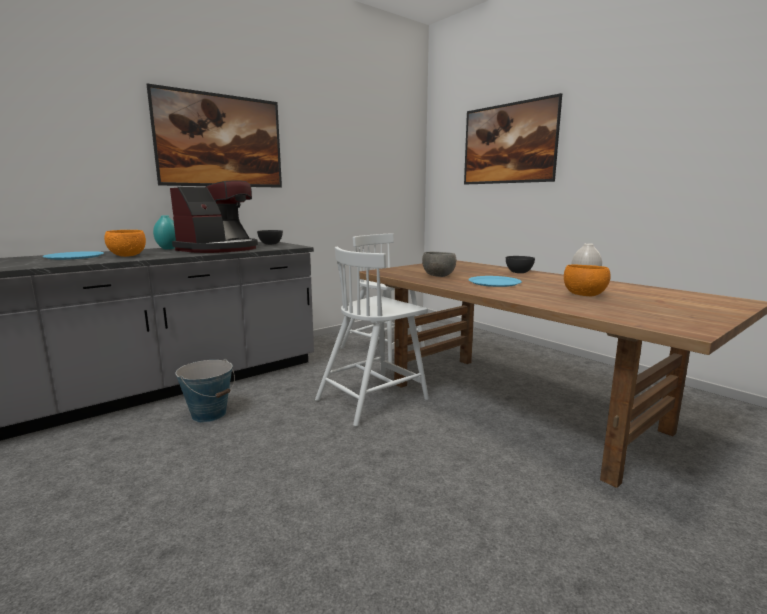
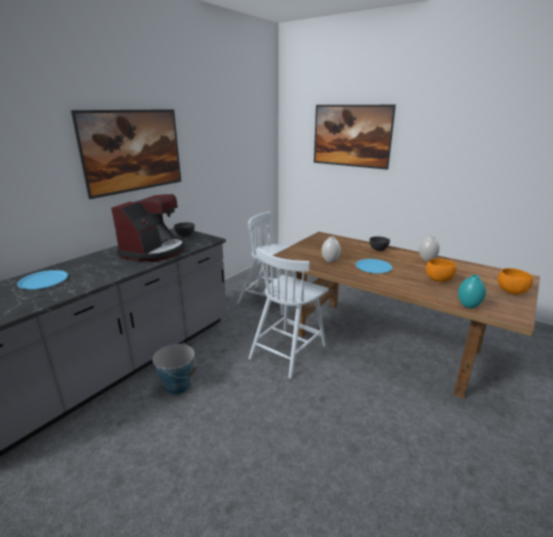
camera: 15 degrees left, 10 degrees up
(127, 256) = (90, 274): orange bowl -> orange bowl (511, 292)
(168, 248) = (107, 253): turquoise vase -> turquoise vase (468, 306)
(439, 276) = (330, 261): grey bowl -> white vase

